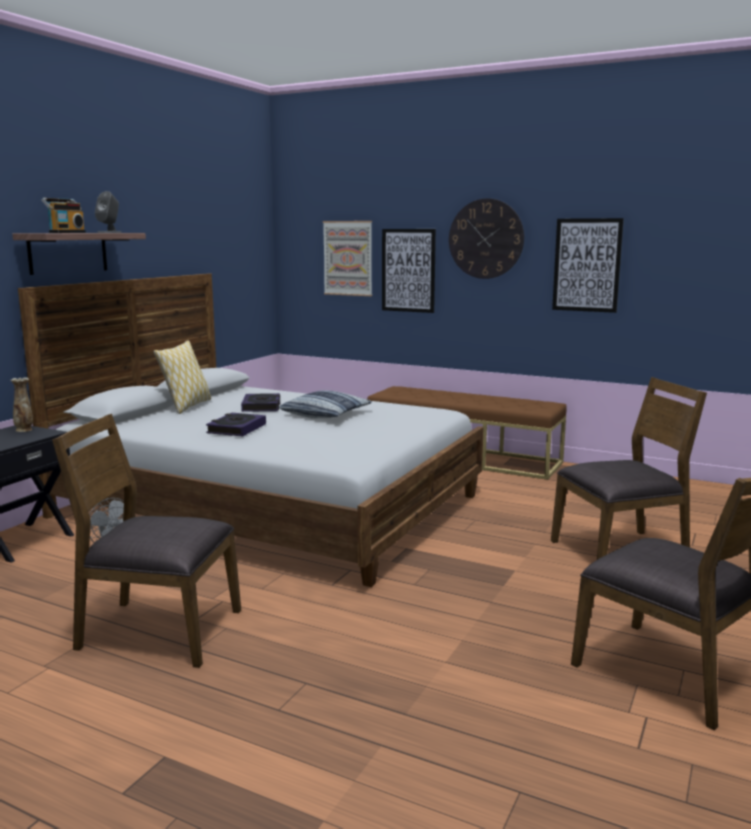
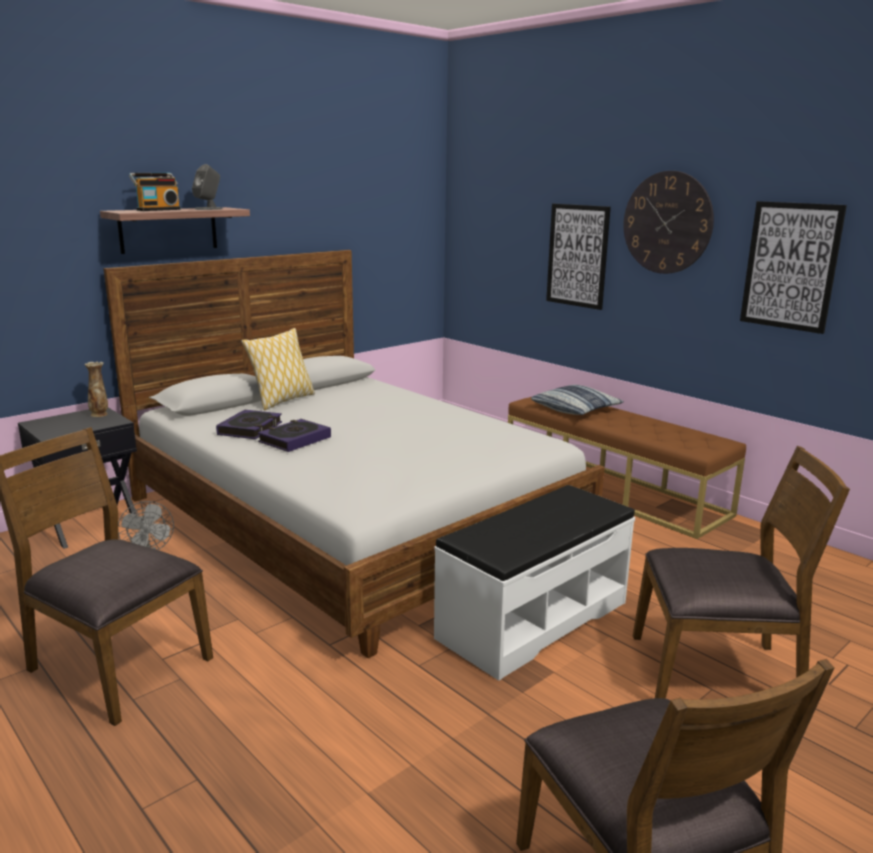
camera: 20 degrees right, 5 degrees up
(261, 406) = (355, 410): book -> book (250, 429)
(326, 414) = (411, 431): pillow -> pillow (576, 409)
(348, 258) = (515, 236): picture -> none
(473, 543) = (532, 619): none -> white bench

